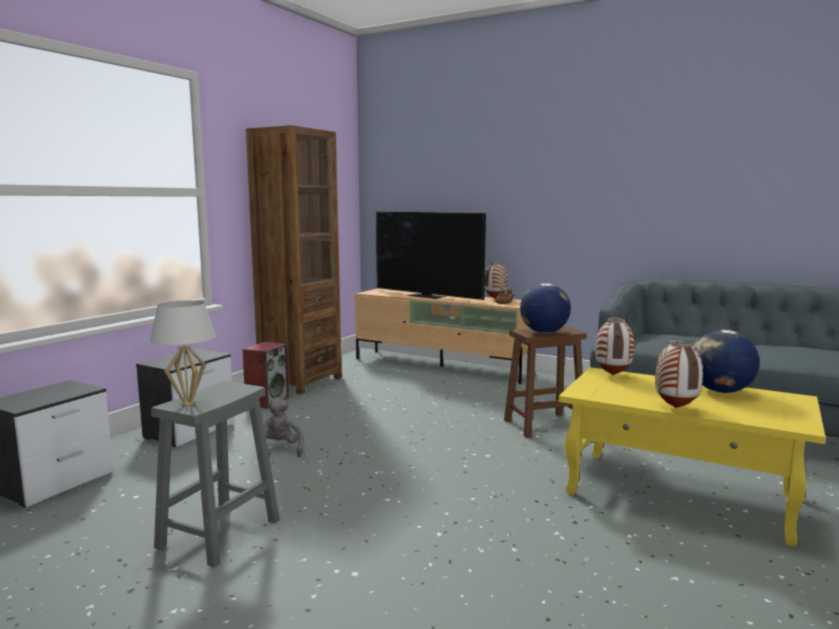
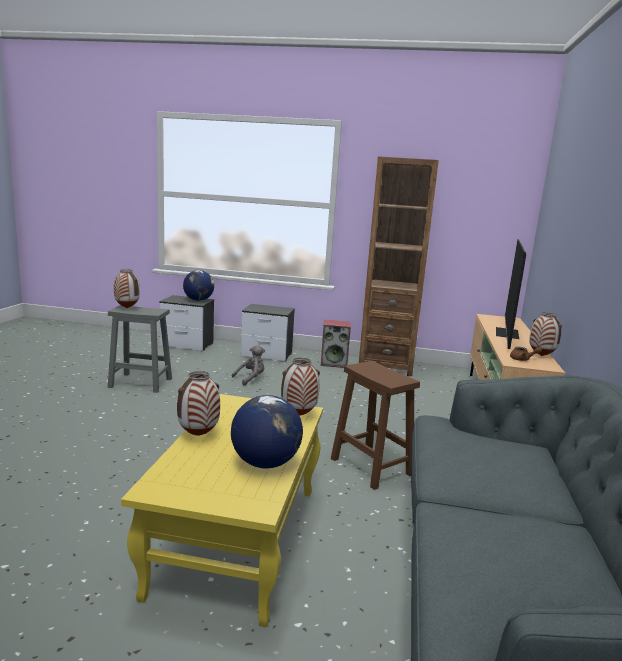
camera: 70 degrees right, 5 degrees up
(188, 403) = (126, 308): white table lamp -> vase
(543, 332) = (373, 372): globe -> globe (198, 300)

